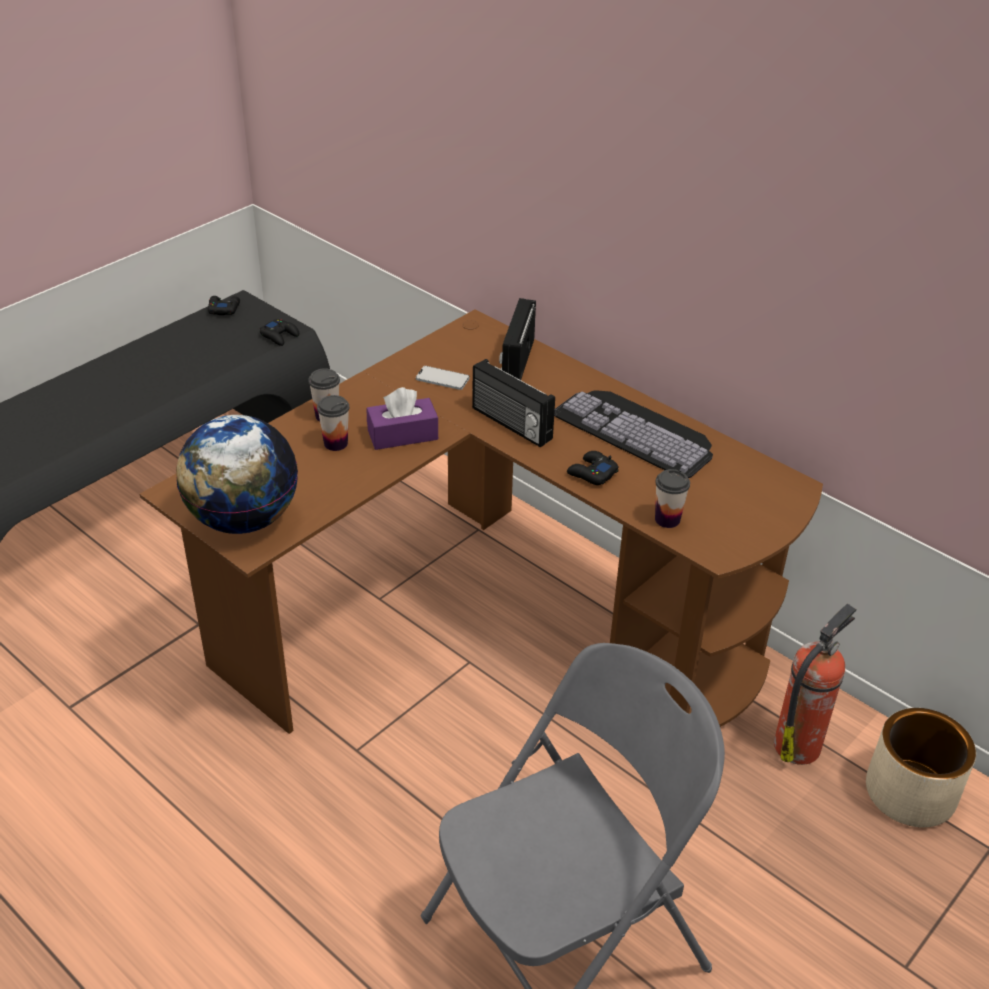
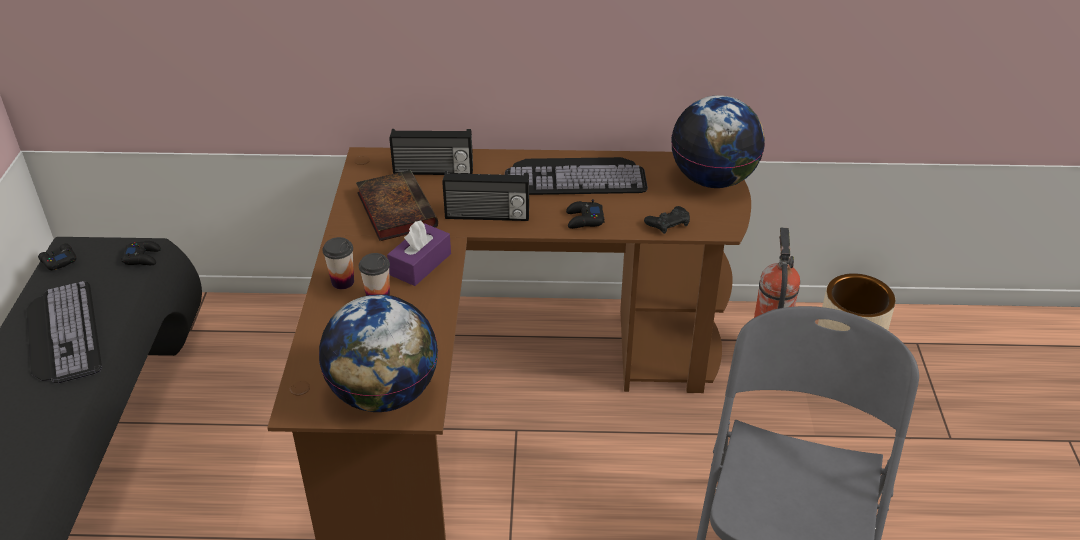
camera: 40 degrees left, 0 degrees up
(166, 364) = (61, 333): none -> keyboard
(442, 379) = (395, 209): phone -> book
(516, 363) = (433, 171): radio -> radio turned 60 degrees counterclockwise
(667, 519) = (668, 224): cup -> black game controller
(773, 504) = (713, 180): none -> globe

